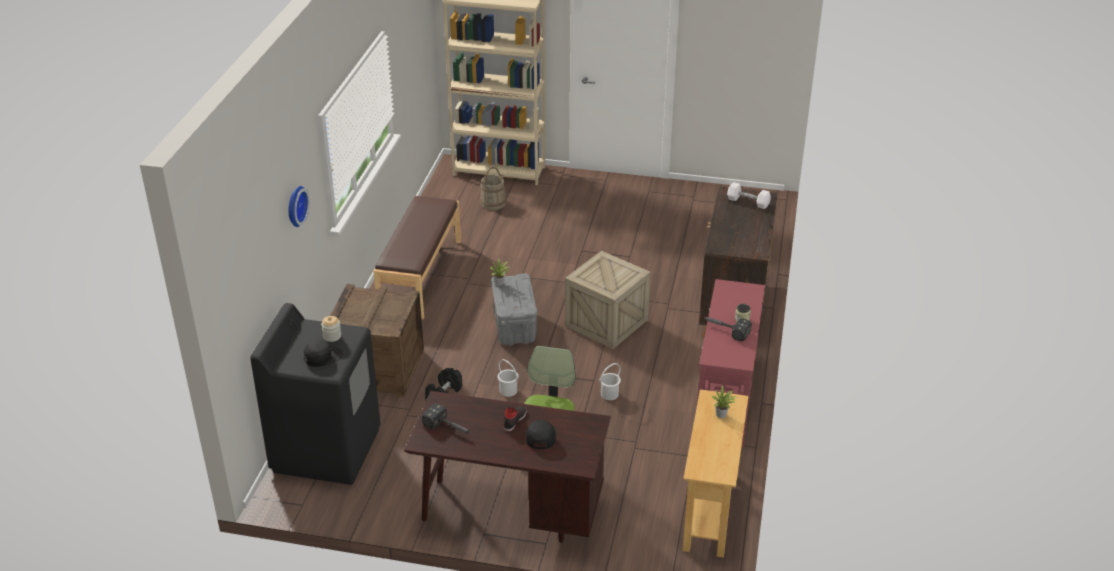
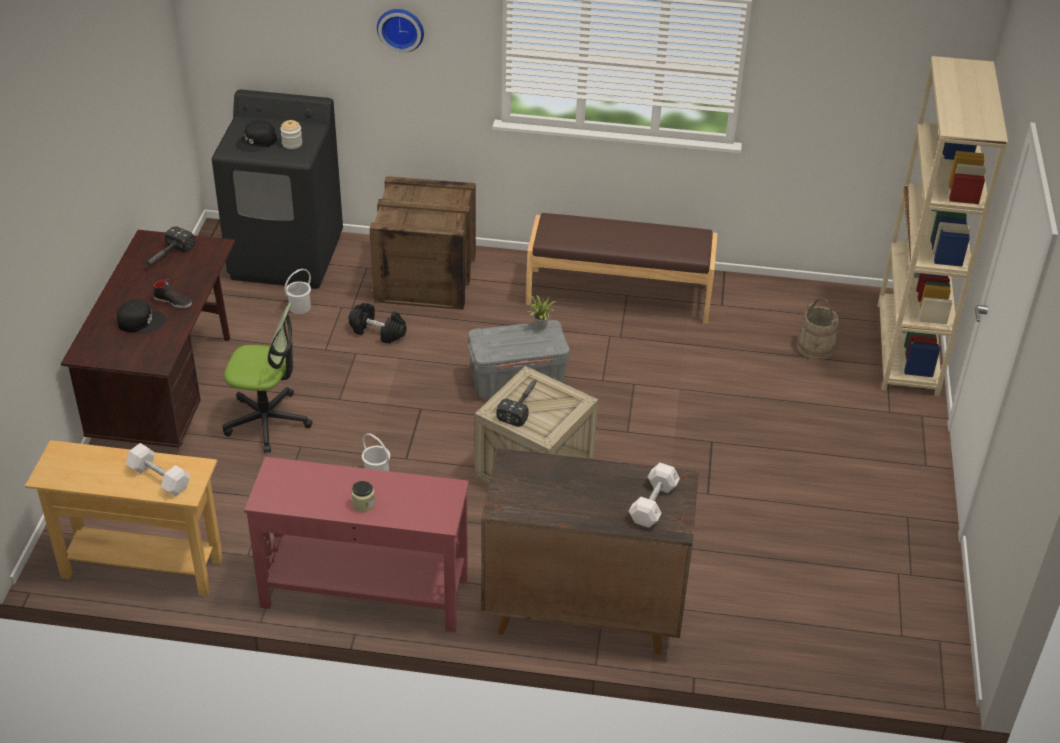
camera: 85 degrees right, 5 degrees up
(322, 356) = (257, 141): black cap -> black cap turned 75 degrees clockwise
(508, 391) = (384, 383): white bucket -> white bucket (299, 307)
(722, 415) = (159, 478): potted plant -> white dumbbell
(724, 329) = (340, 484): hammer -> hammer (522, 404)

